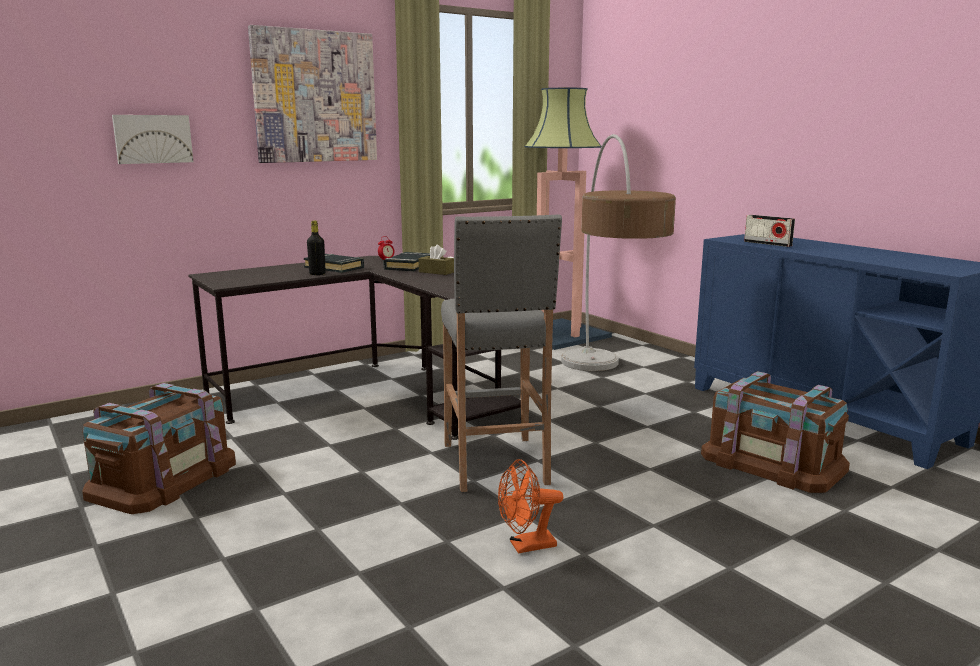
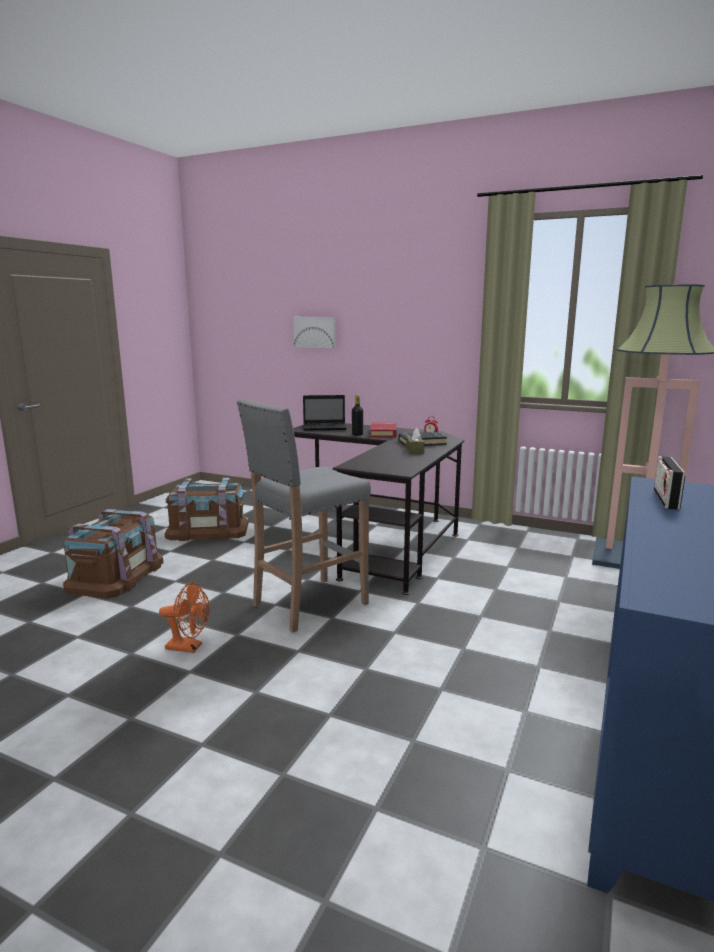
camera: 60 degrees right, 0 degrees up
(246, 277) = (325, 427): none -> laptop
(315, 97) = (421, 302): picture -> none
(334, 267) = (383, 433): black book -> red book
(526, 546) = (189, 647): orange fan -> orange fan turned 150 degrees clockwise
(605, 388) = (529, 609): floor lamp -> none
(772, 462) = (456, 738): brown storage box -> brown storage box (115, 575)

